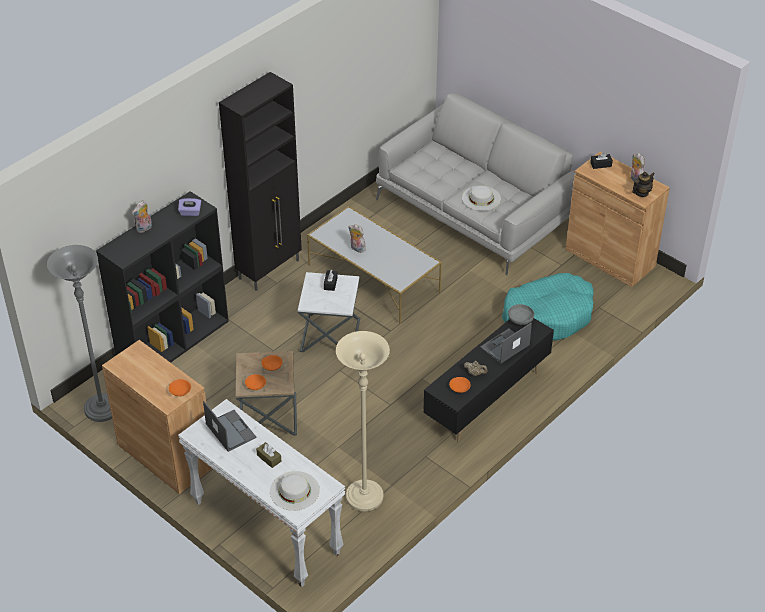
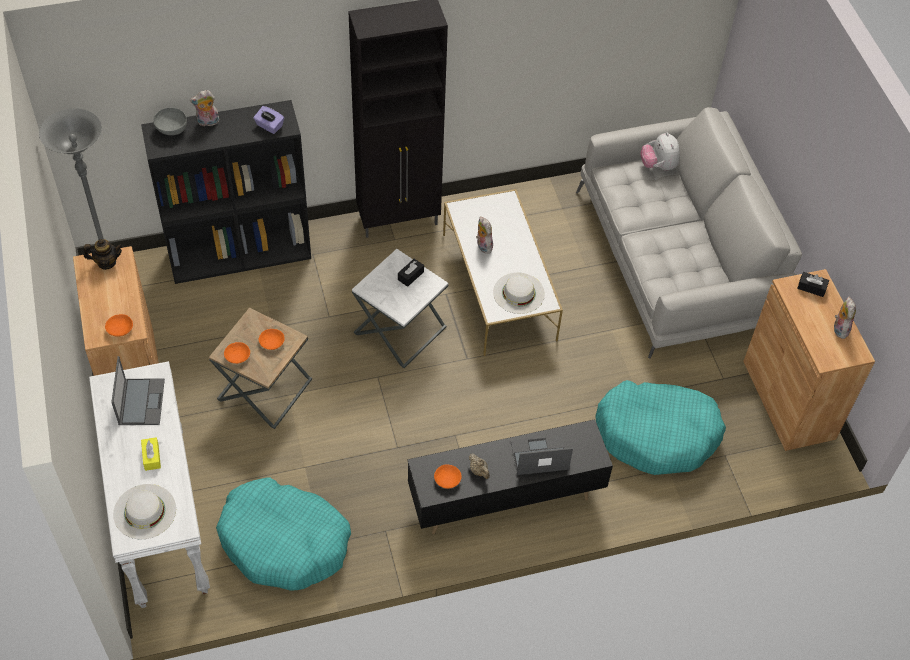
camera: 30 degrees right, 10 degrees up
(269, 458) = (151, 457): brown tissue box -> yellow tissue box
(364, 497) = (284, 542): beige floor lamp -> turquoise dog bed
(432, 150) = (658, 166): none -> plush toy
(481, 198) = (665, 254): white hat -> white hat (518, 293)
(520, 320) = (583, 432): grey bowl -> grey bowl (171, 129)
(641, 193) = (831, 351): teapot -> teapot (106, 262)

